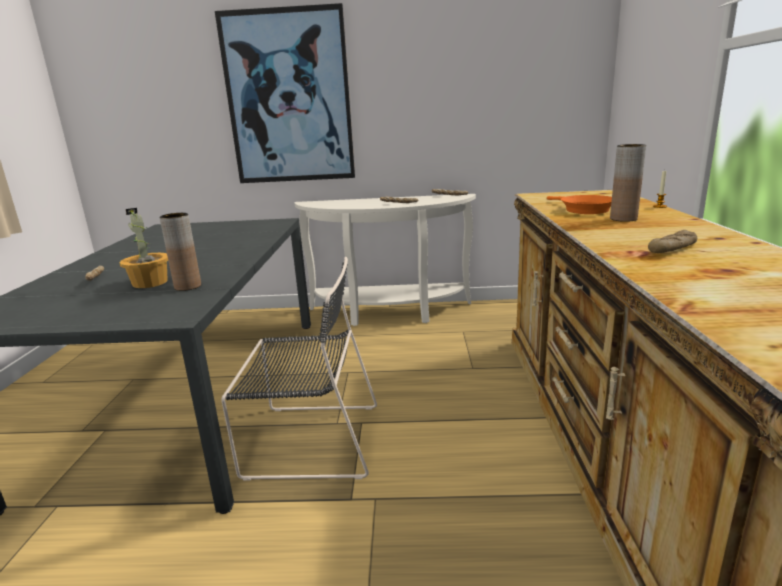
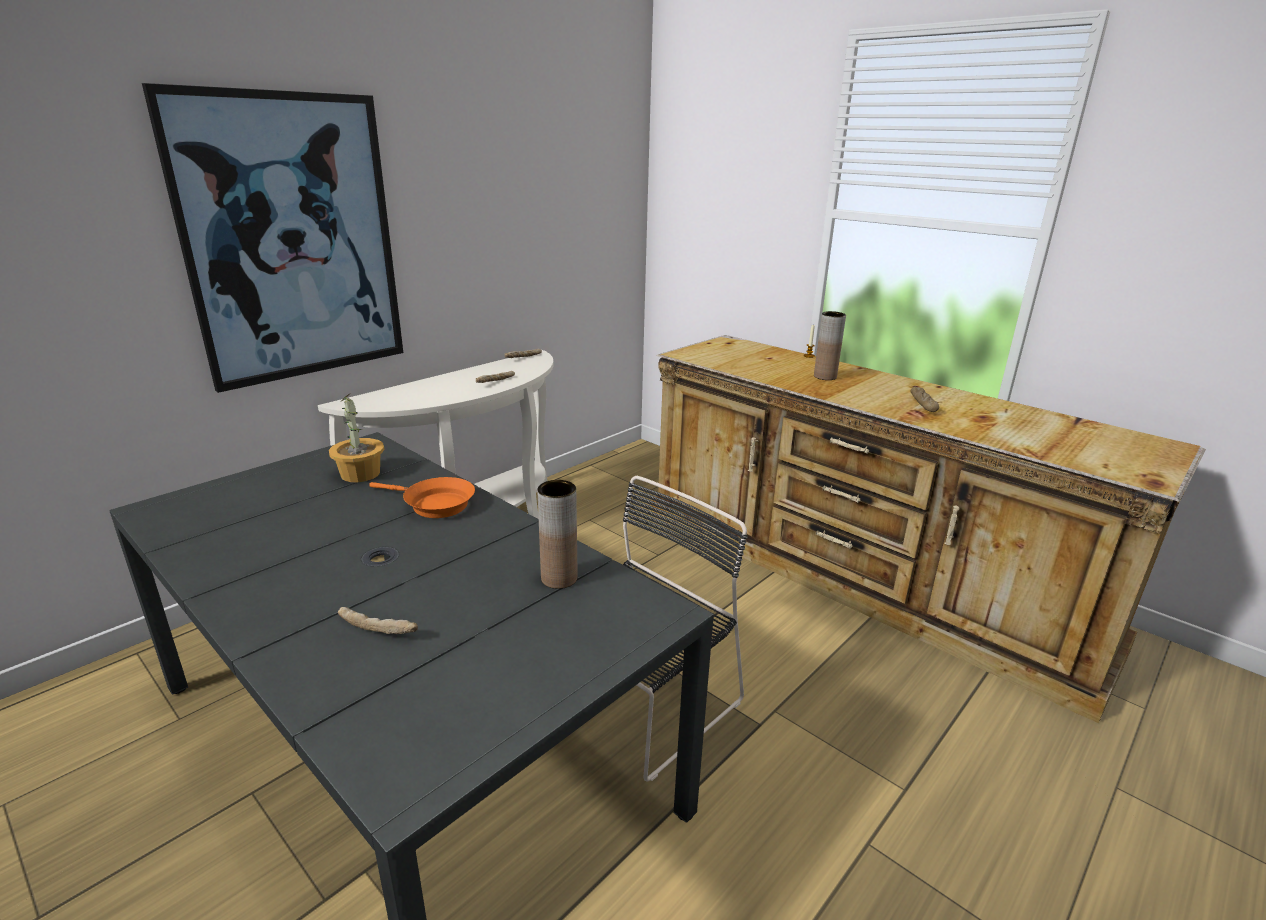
camera: 50 degrees left, 5 degrees up
(150, 283) = (490, 596): potted plant -> potted plant (361, 474)
(583, 209) = (772, 370): orange frying pan -> orange frying pan (434, 504)

